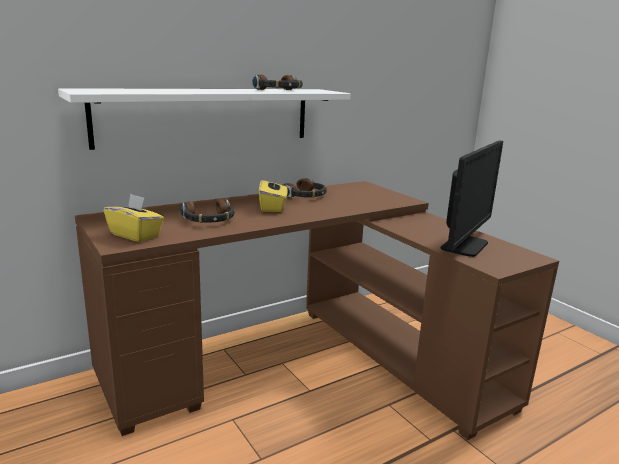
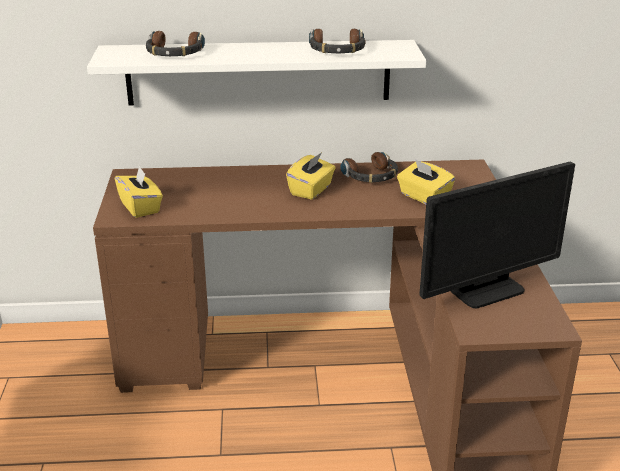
camera: 30 degrees right, 10 degrees up
(209, 219) = (226, 198): headphones -> headphones (174, 53)
(358, 201) = (423, 197): none -> yellow tissue box

